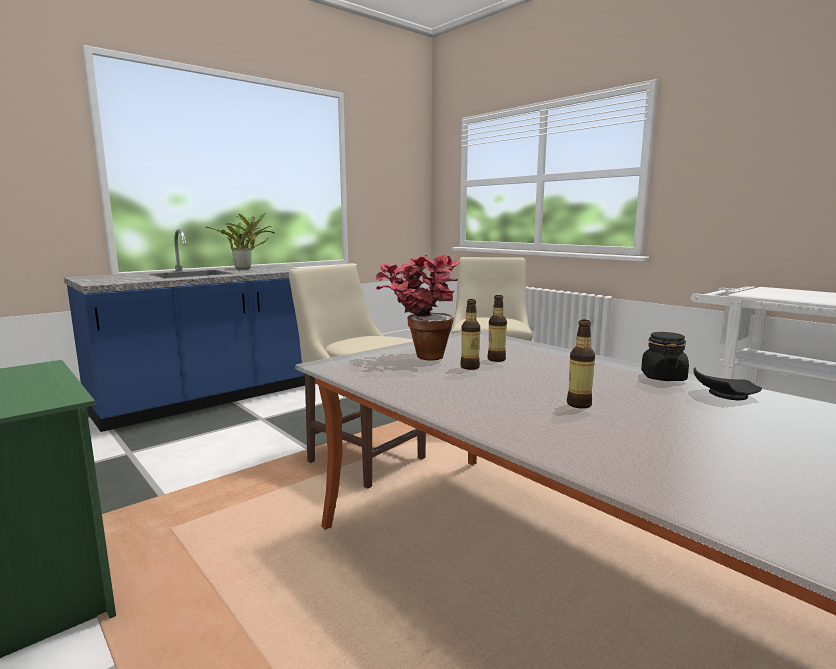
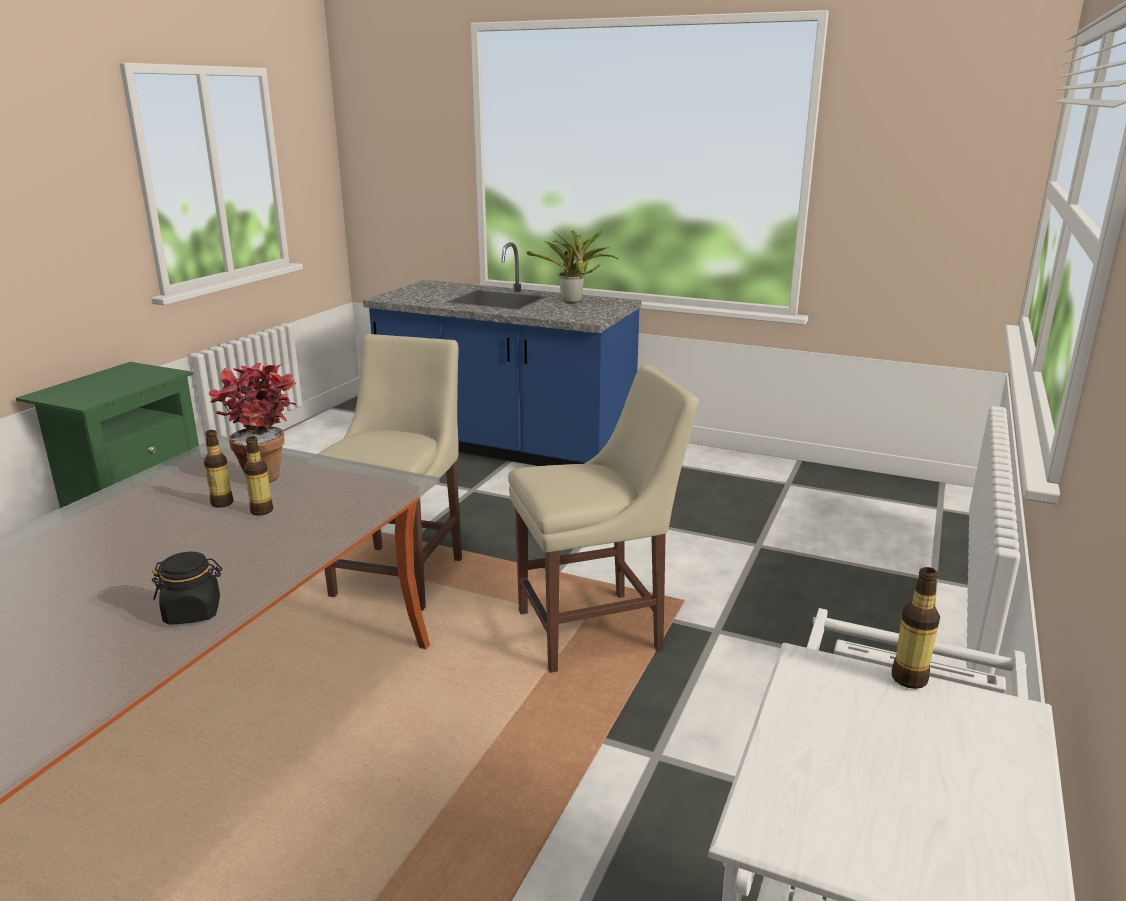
camera: 65 degrees right, 10 degrees up
(579, 404) = (80, 569): bottle -> bottle (909, 679)
(723, 395) = (112, 651): black plate -> none

